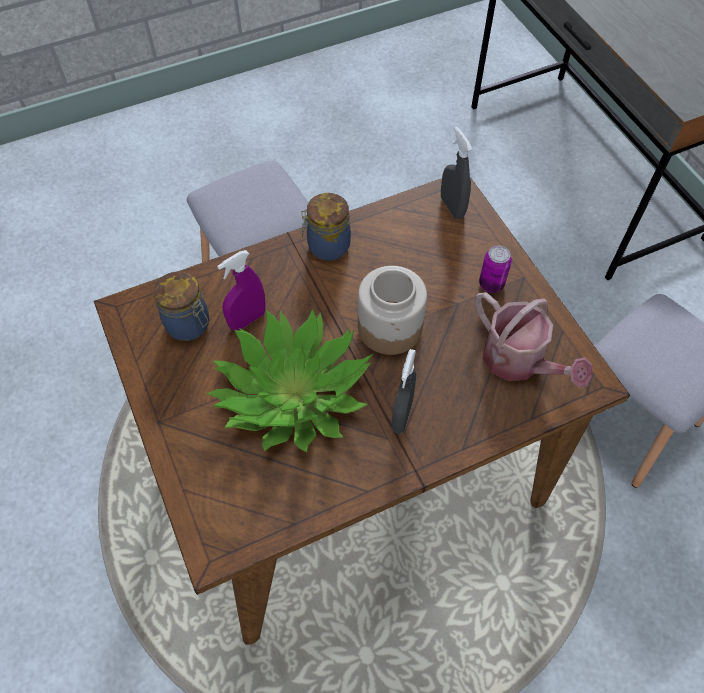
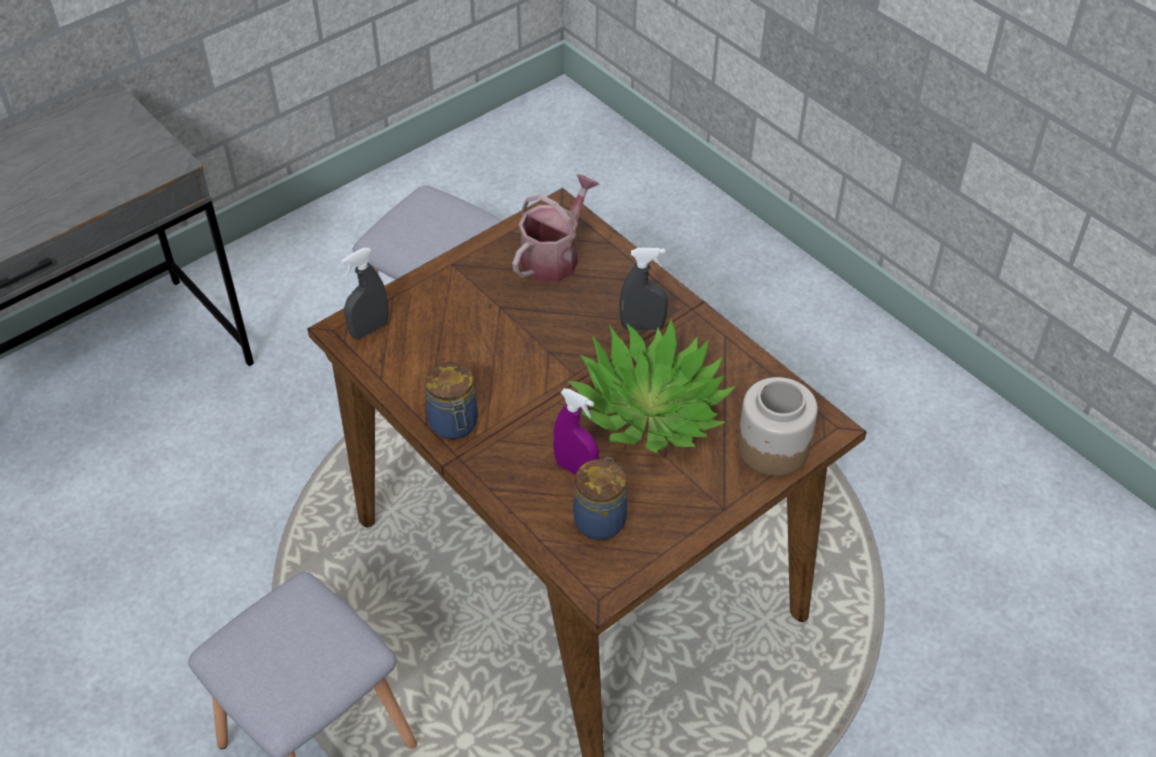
camera: 105 degrees left, 10 degrees down
(390, 327) = (545, 352): jar -> jar (772, 447)
(491, 284) = (468, 286): can -> none

